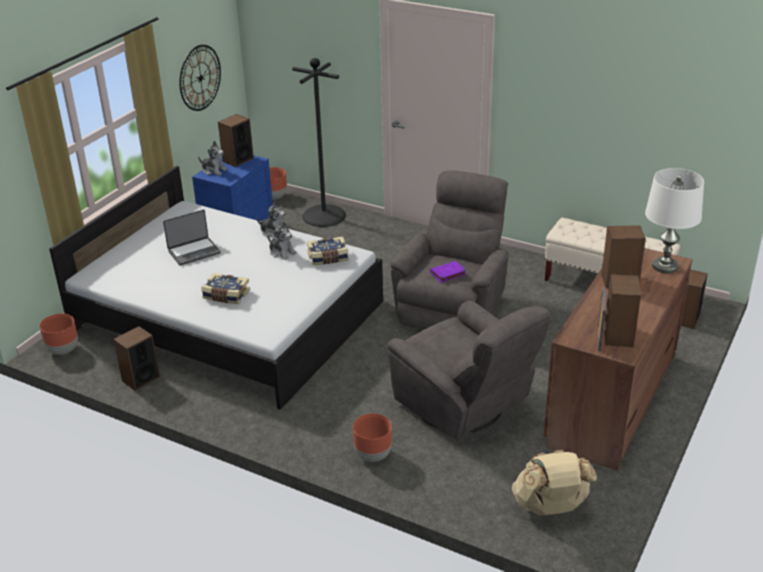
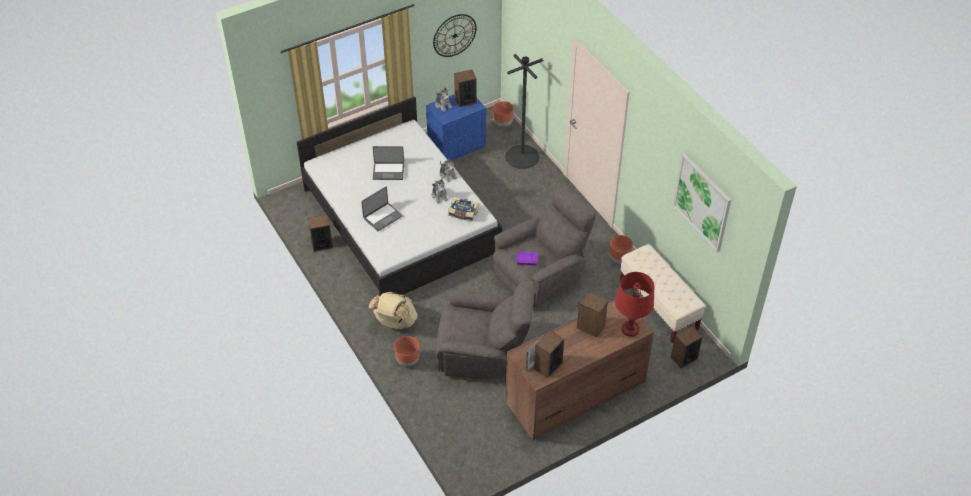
camera: 30 degrees right, 15 degrees up
(63, 350) = (293, 202): brown planter -> brown planter (619, 259)
(226, 296) = (382, 217): book -> laptop
(464, 408) = (483, 355): grey armchair -> grey armchair turned 75 degrees counterclockwise
(550, 507) = (474, 442): beige backpack -> beige backpack (395, 322)
(654, 95) = (702, 202): none -> picture
(665, 266) = (630, 329): white table lamp -> red table lamp

